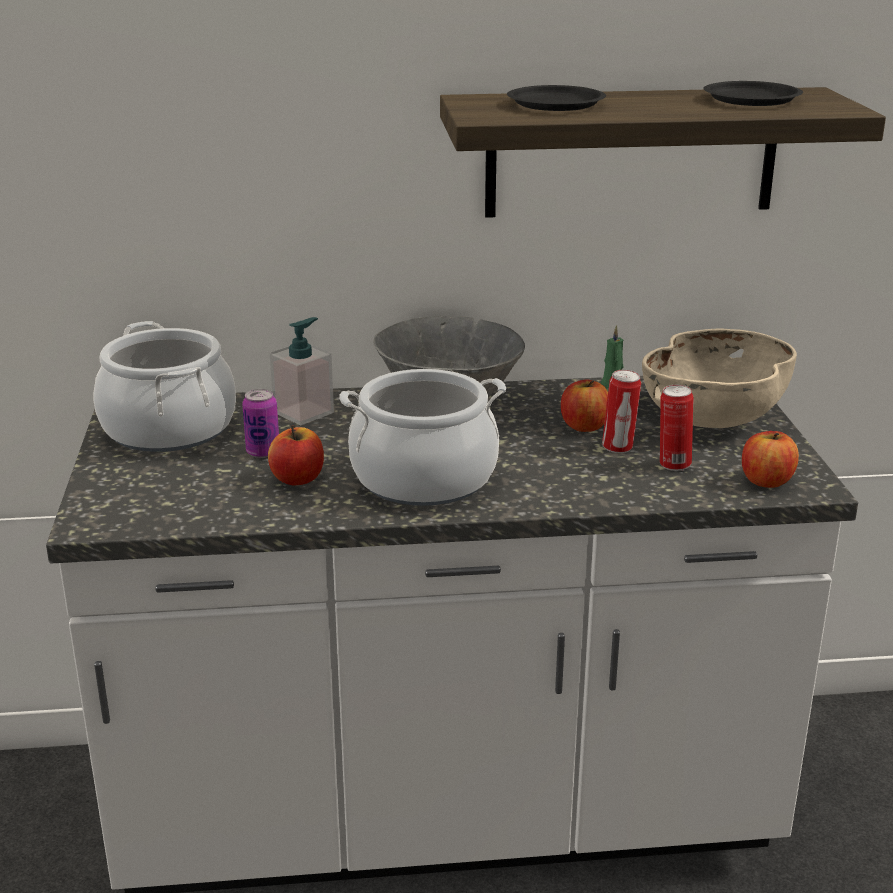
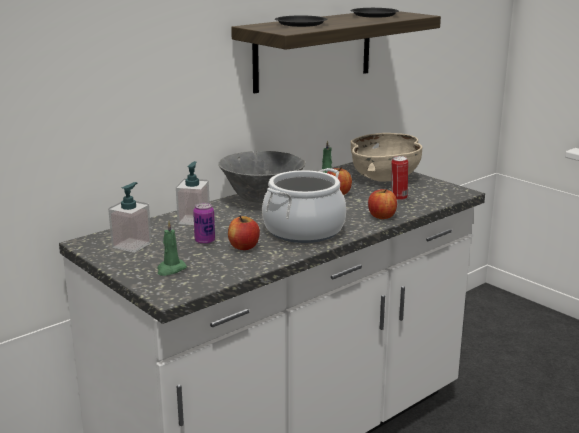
camera: 35 degrees left, 5 degrees down
(152, 483) = (170, 269): none -> green candle
(168, 429) = (132, 245): cooking pot -> soap dispenser
(619, 448) = (366, 197): can -> none
(766, 481) = (442, 194): apple -> apple (382, 216)

